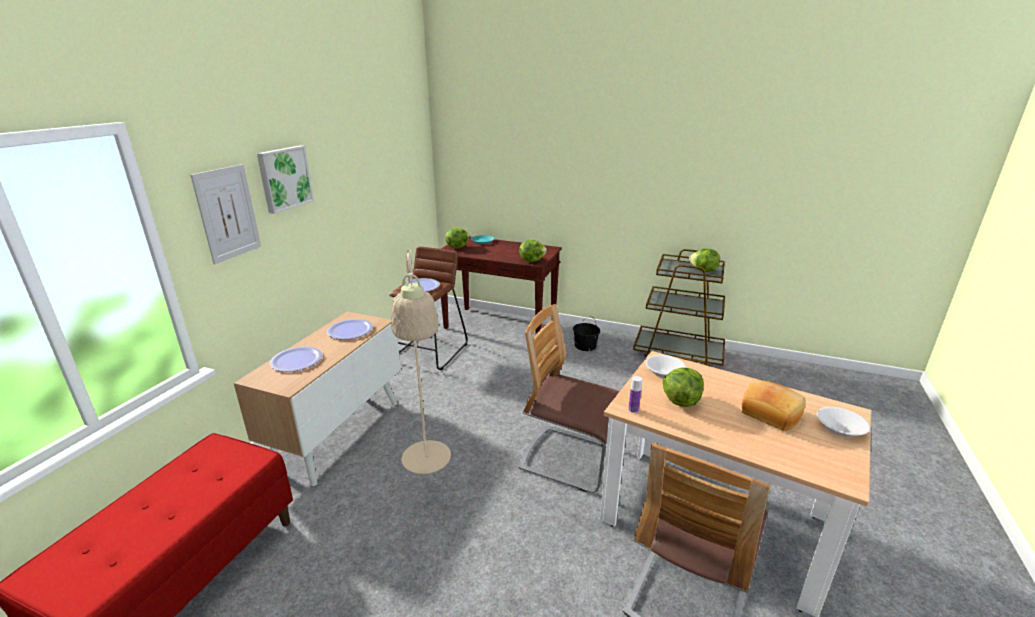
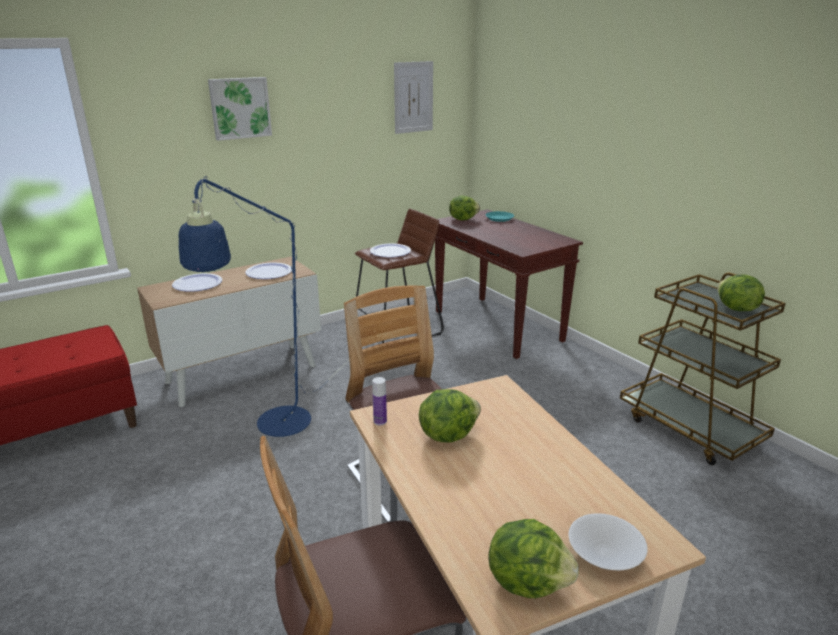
camera: 35 degrees right, 0 degrees up
(228, 213) = (167, 132): picture -> picture (413, 97)
(427, 465) = (276, 429): beige floor lamp -> blue floor lamp
(531, 260) = (521, 248): lettuce -> lettuce (528, 581)
(585, 346) = (573, 377): black bucket -> none
(664, 372) = (481, 401): white bowl -> none
(771, 413) = (537, 493): bread -> none

